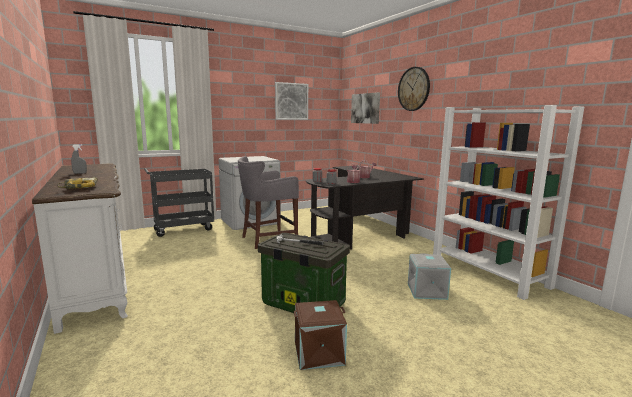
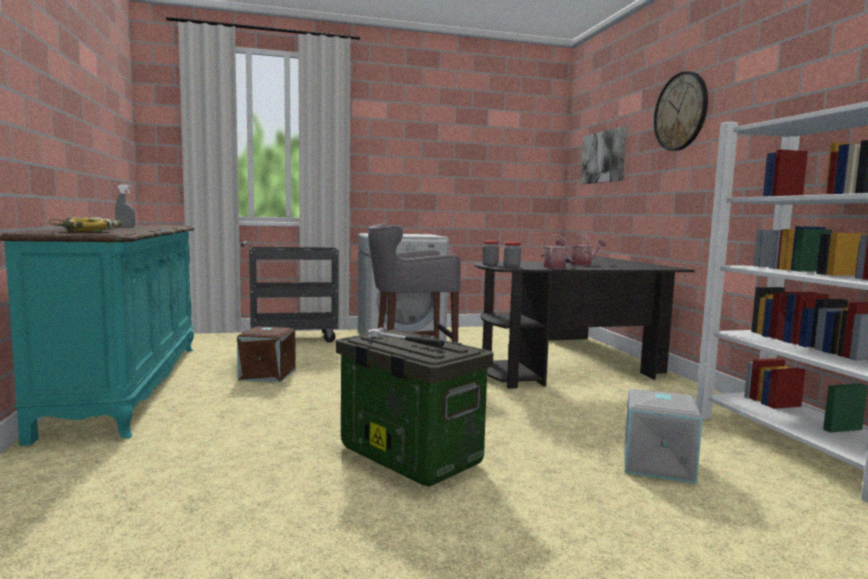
camera: 15 degrees right, 5 degrees down
(97, 278) = (132, 385): white cabinet -> turquoise cabinet
(291, 101) = (481, 149): picture -> none
(318, 354) = (387, 536): brown storage box -> brown storage box (266, 375)

